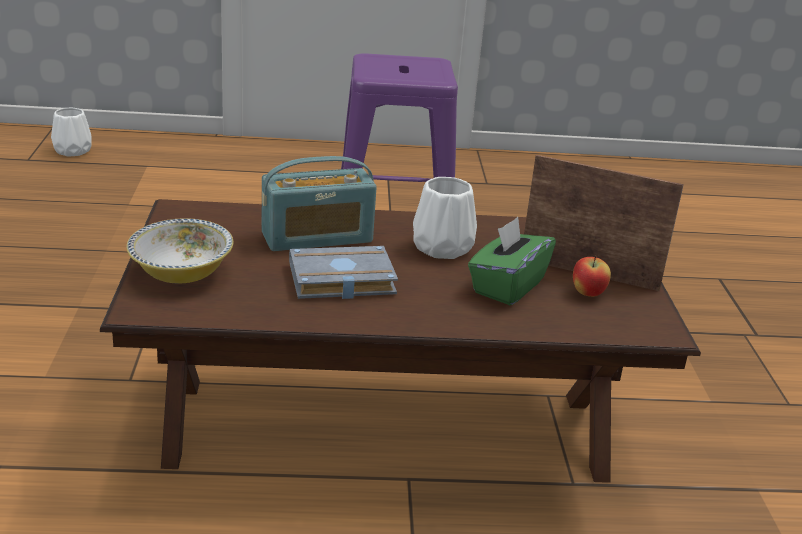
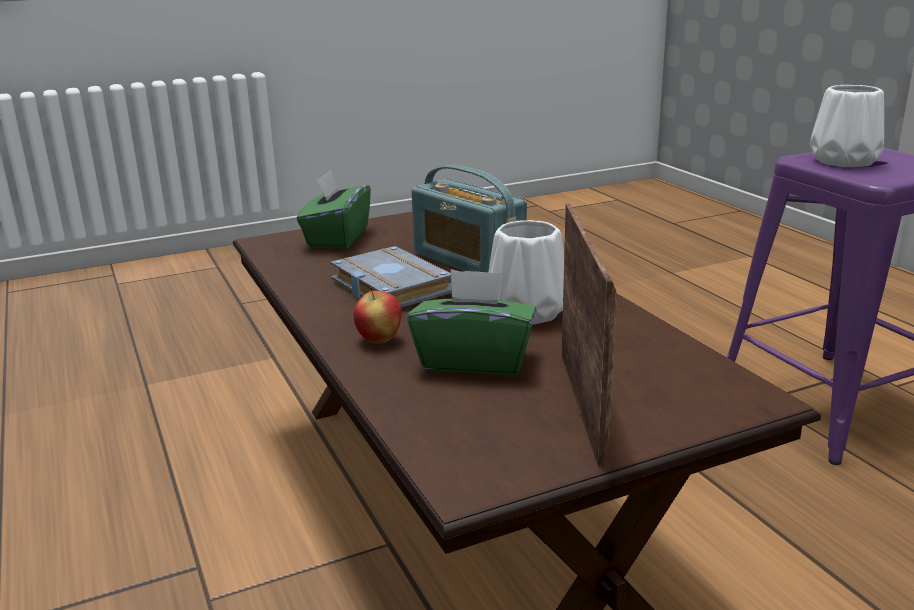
camera: 70 degrees right, 5 degrees down
(73, 150) = (718, 228): white vase -> white vase (845, 161)
(181, 273) = (337, 238): bowl -> green tissue box
(587, 294) = (517, 412): apple -> apple (379, 340)

